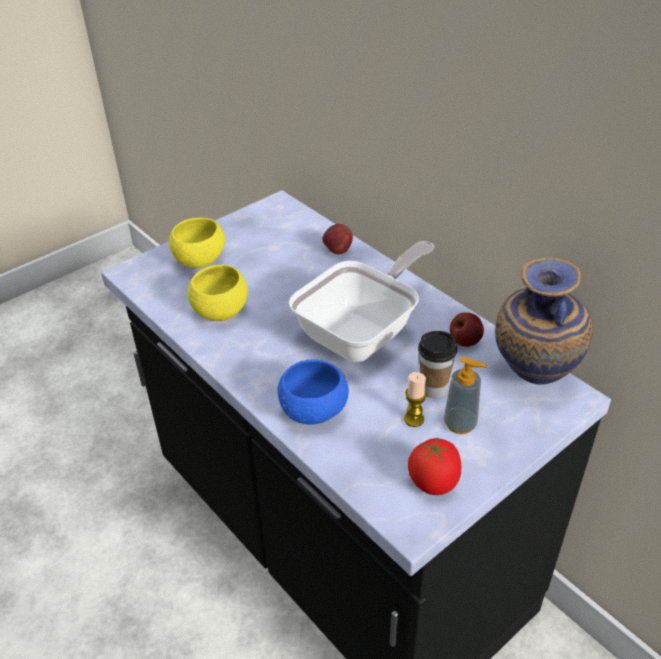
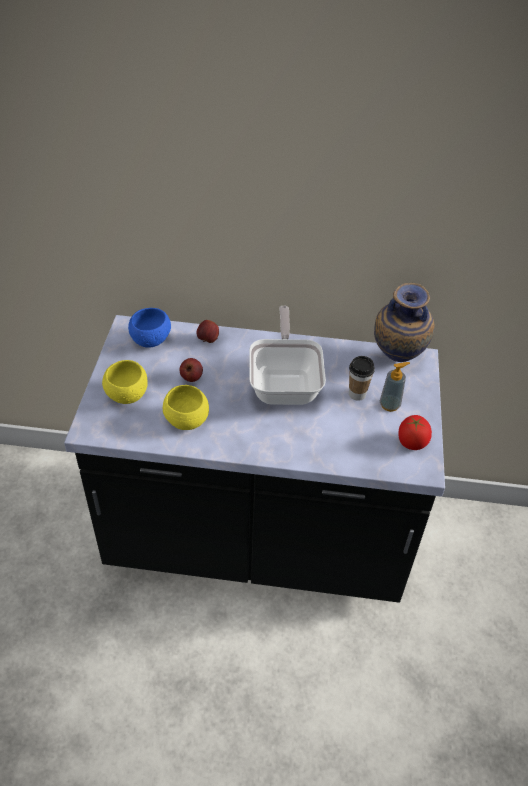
camera: 45 degrees left, 5 degrees up
(313, 411) = (314, 445): blue bowl -> blue bowl (150, 340)
(414, 419) = (366, 416): candle -> none
(464, 341) = (342, 358): apple -> apple (191, 378)

